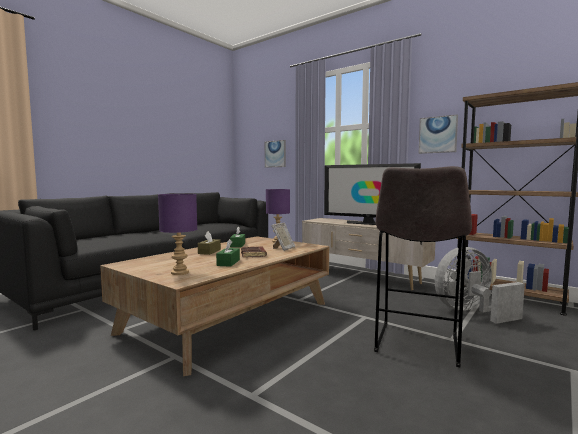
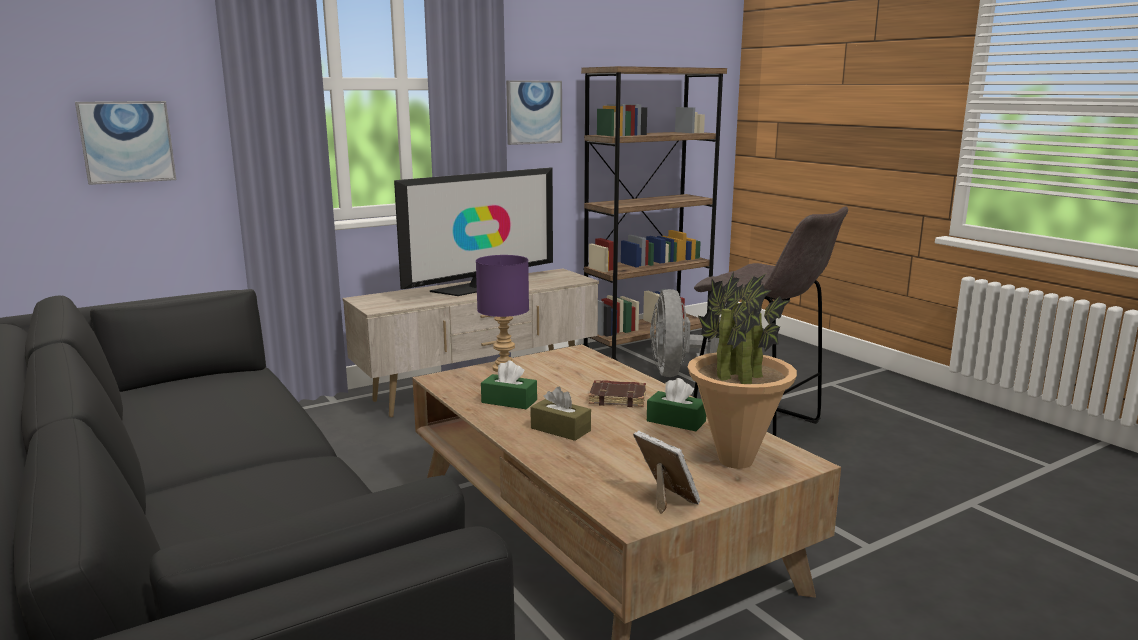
camera: 70 degrees left, 10 degrees up
(180, 272) = (735, 461): purple table lamp -> potted plant
(283, 248) = (582, 373): picture frame -> picture frame (667, 501)

